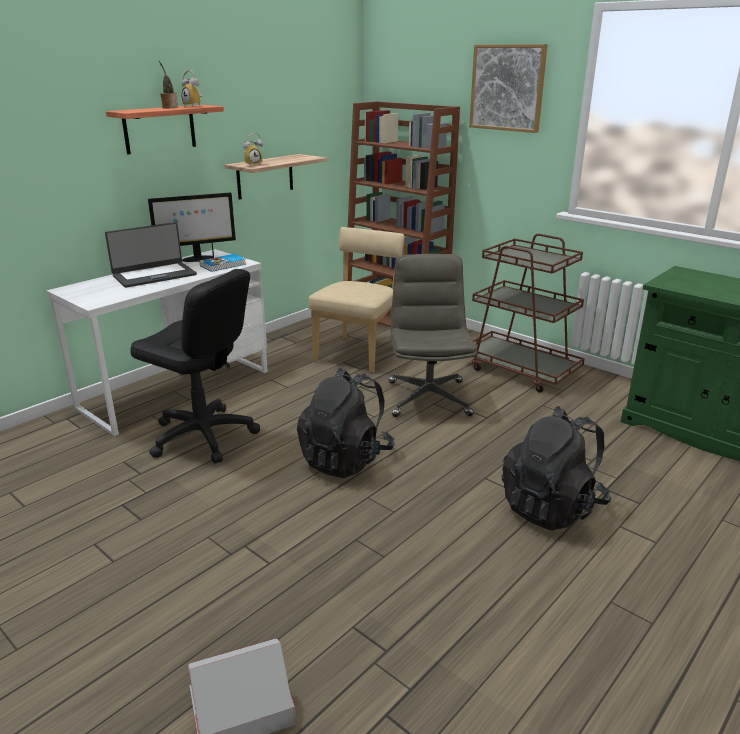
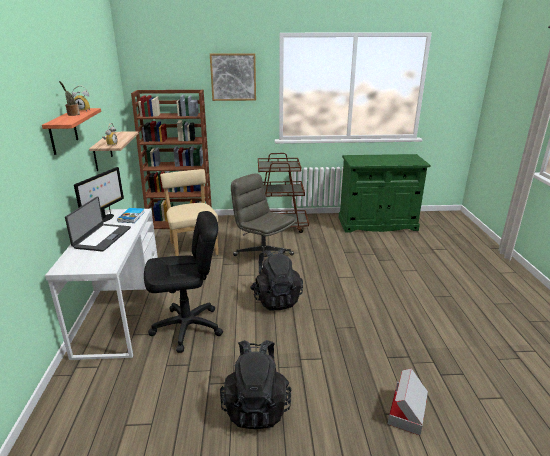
camera: 45 degrees left, 0 degrees up
(552, 507) = (374, 275): black backpack -> black backpack (256, 406)

